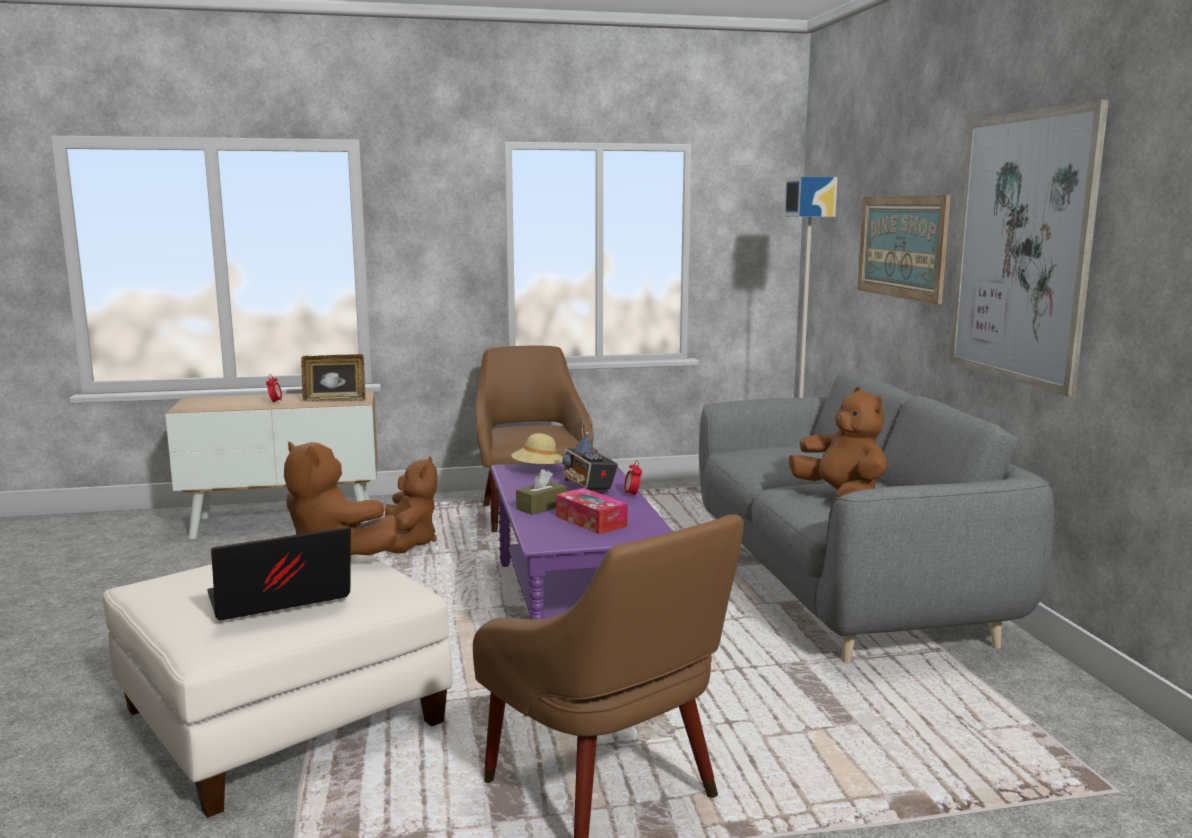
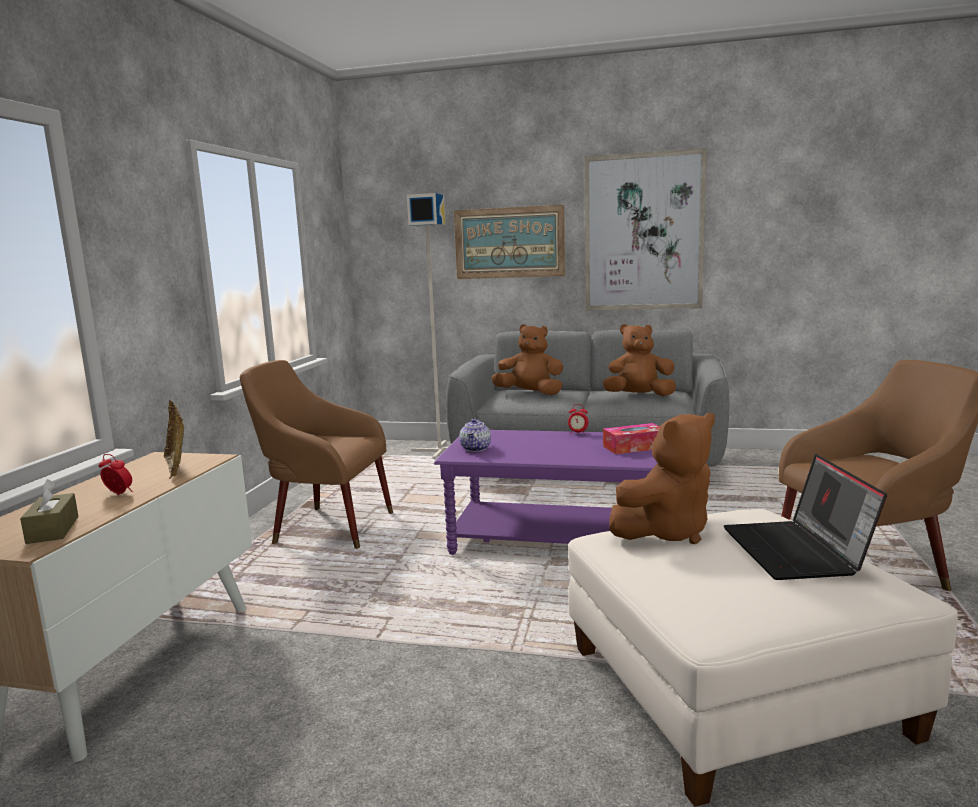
camera: 65 degrees left, 0 degrees up
(335, 400) = (177, 467): picture frame -> picture frame turned 135 degrees clockwise
(409, 543) = (333, 591): brown plush toy -> brown plush toy (530, 394)
(537, 470) = (476, 448): beige hat -> teapot
(541, 507) = (586, 455): brown tissue box -> brown tissue box (53, 530)
(588, 487) = (544, 440): radio -> none

